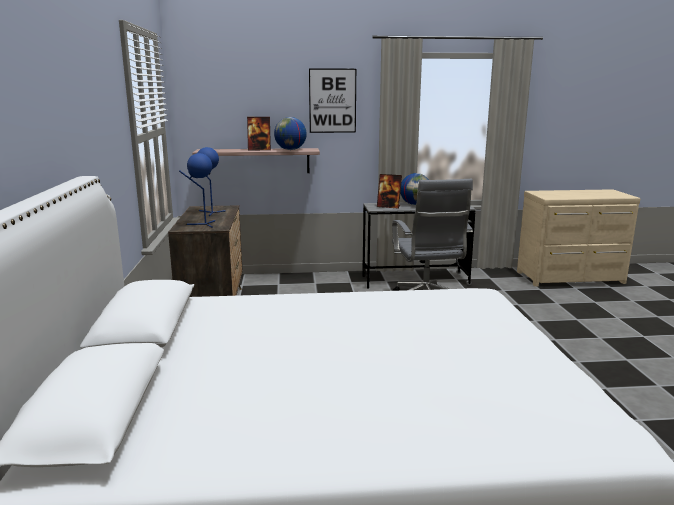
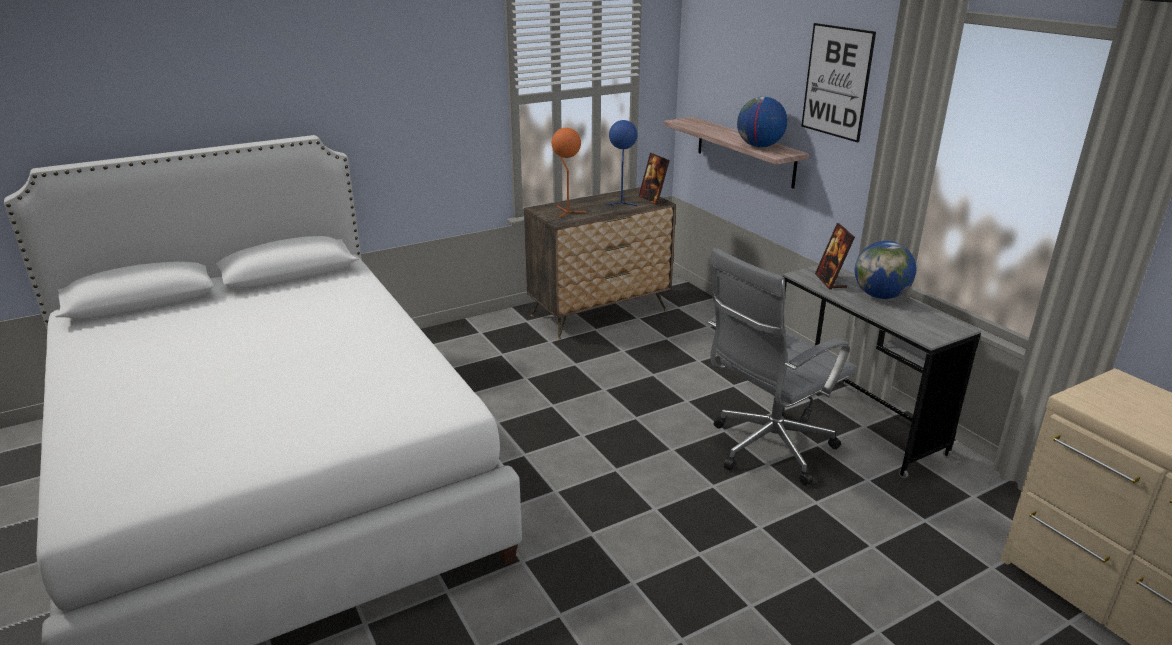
camera: 65 degrees right, 10 degrees up
(203, 224) = (566, 212): blue table lamp -> orange table lamp
(259, 149) = (733, 136): picture frame -> picture frame (653, 200)

